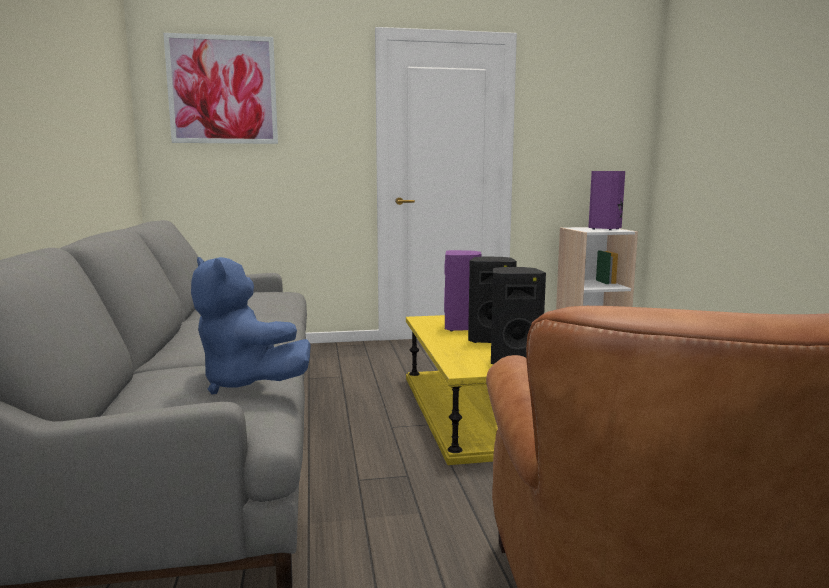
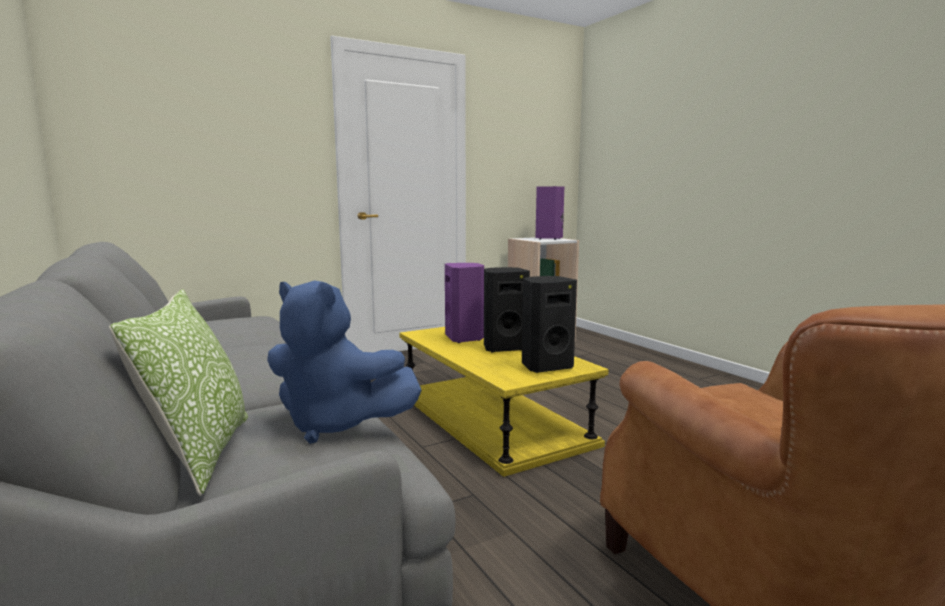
camera: 20 degrees left, 0 degrees up
(134, 390) = (200, 453): none -> pillow
(222, 90) = (159, 91): picture -> none

